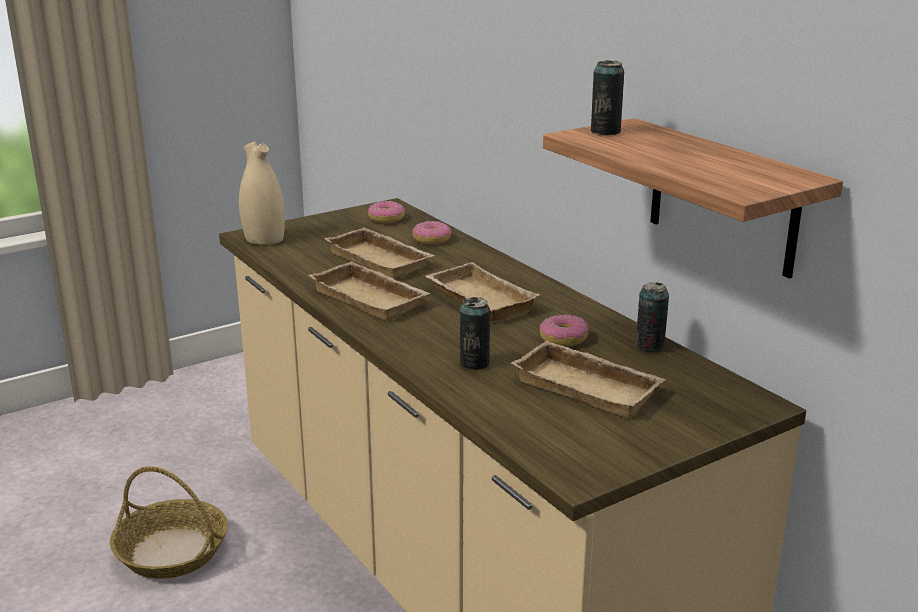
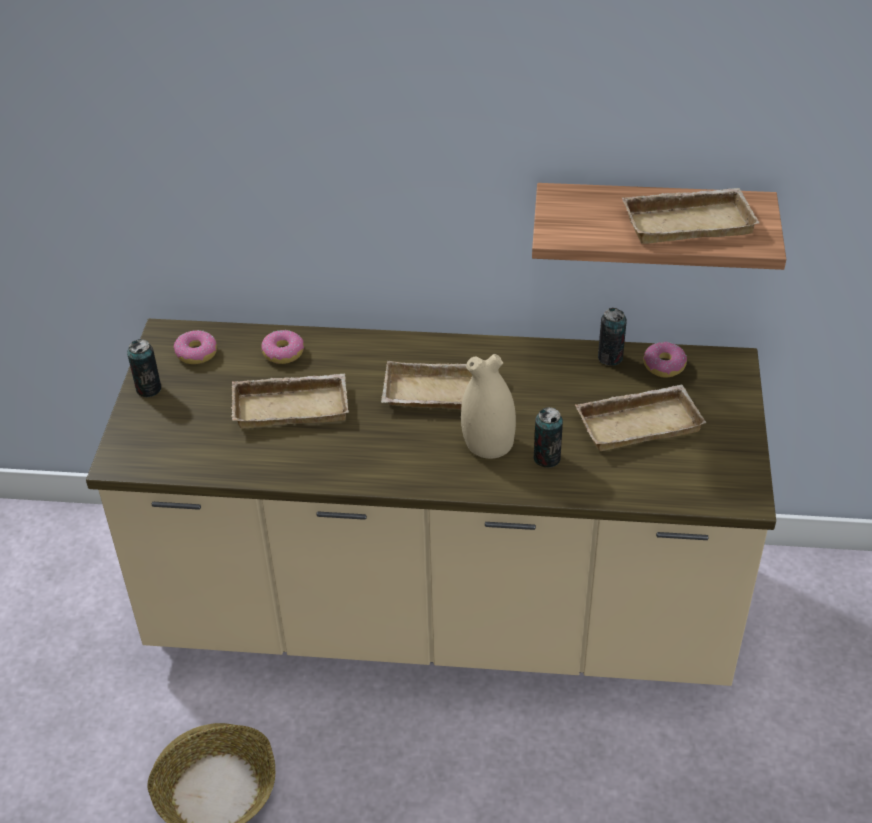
camera: 50 degrees left, 20 degrees up
(264, 239) = (144, 455): beige vase -> beige vase (488, 444)
(372, 298) = (367, 452): beige tray -> beige tray (688, 221)
(563, 338) = (554, 390): donut -> donut (664, 365)
(605, 131) = (561, 217): can -> can (148, 389)

